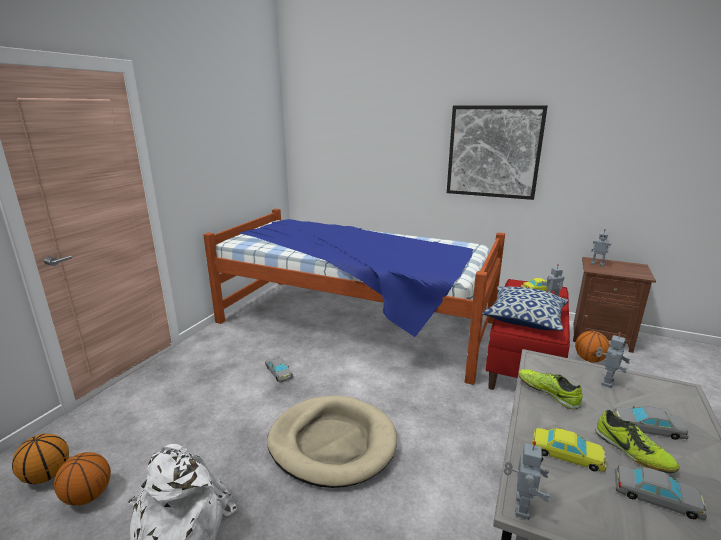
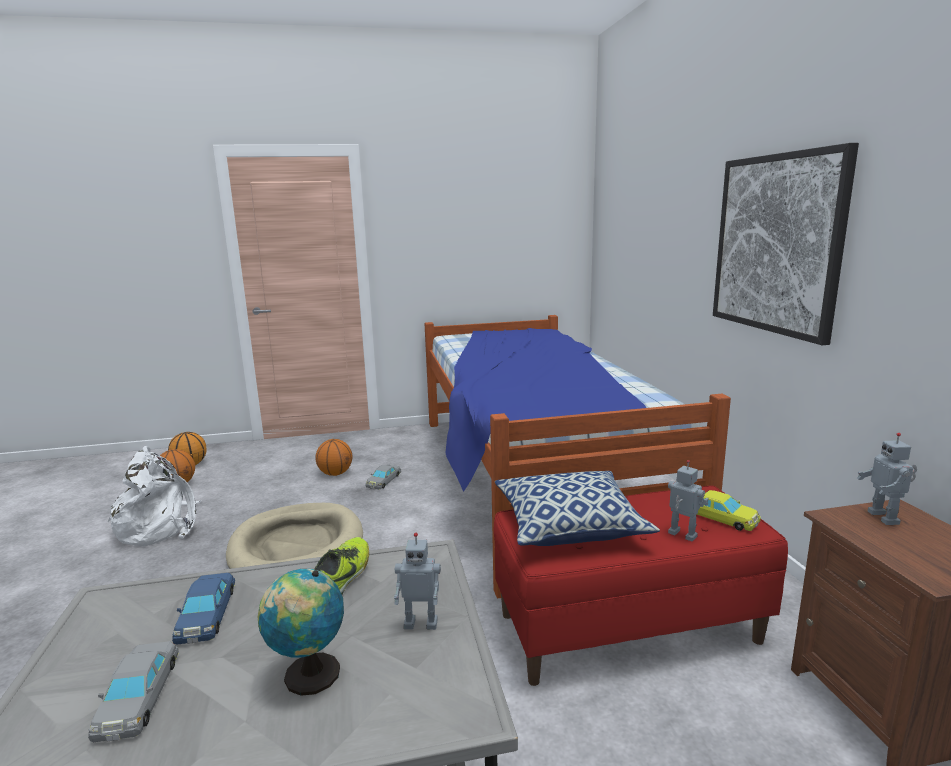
camera: 55 degrees right, 5 degrees down
(520, 506) = (99, 598): toy robot -> none
(567, 453) = (206, 614): yellow toy car -> blue toy car
(589, 359) = (748, 706): basketball -> basketball (335, 474)
(632, 452) = (232, 666): shoe -> none
(646, 427) = (308, 676): grey toy car -> globe

